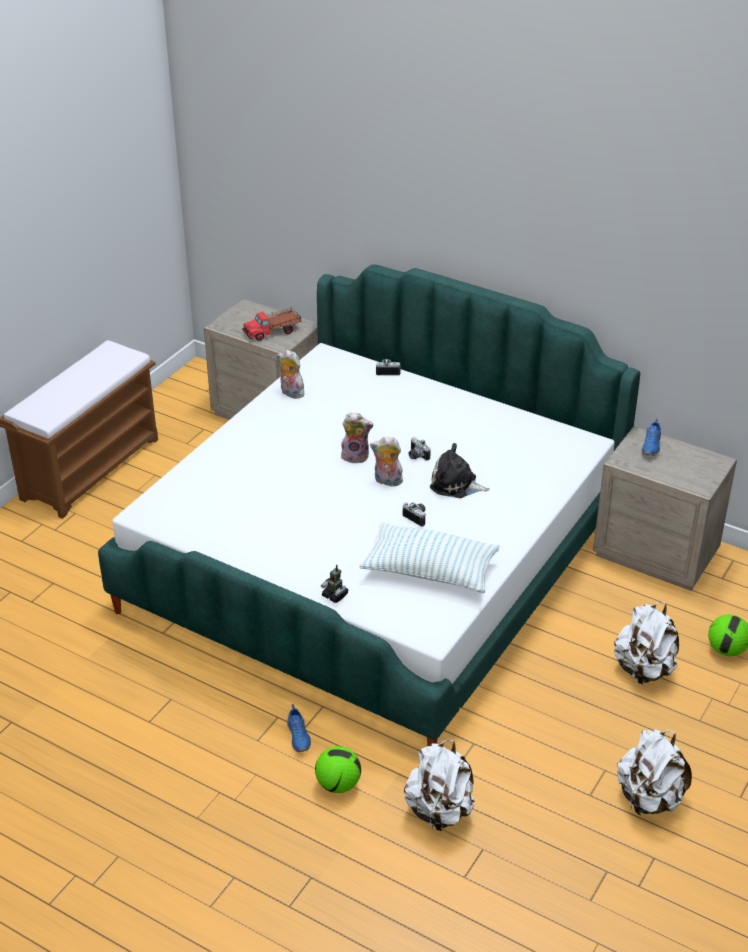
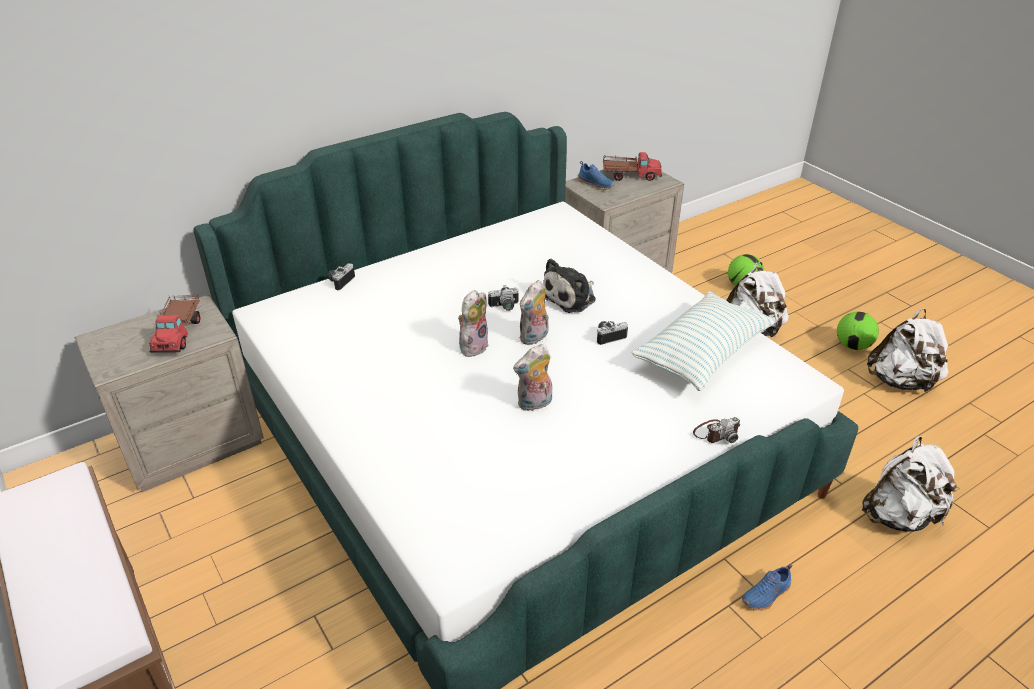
camera: 65 degrees left, 0 degrees up
(290, 393) = (309, 359): plush toy -> plush toy (534, 404)
(299, 737) = (766, 595): blue shoe -> blue shoe turned 135 degrees clockwise
(335, 595) = (716, 433): toy robot -> camera
(338, 784) = (849, 584): football -> football (852, 346)
(692, 462) = (630, 175): none -> toy truck

